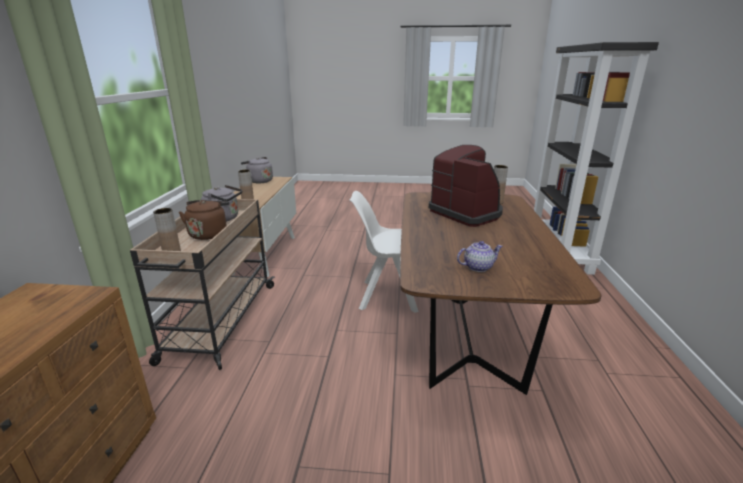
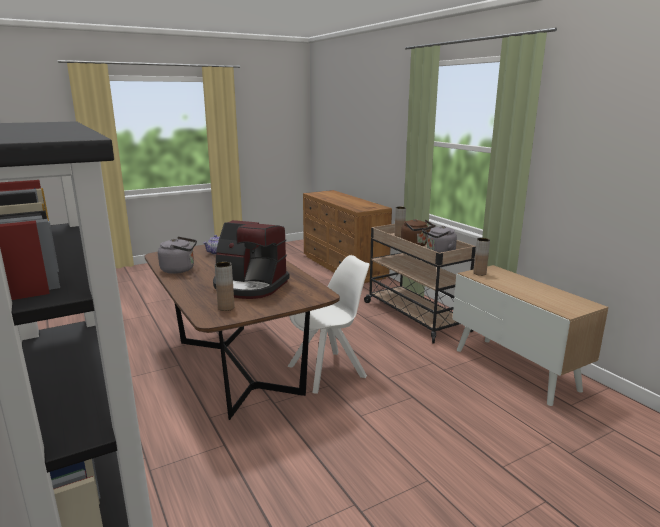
camera: 145 degrees right, 5 degrees down
(259, 181) = (571, 299): grey kettle -> grey kettle (180, 269)

